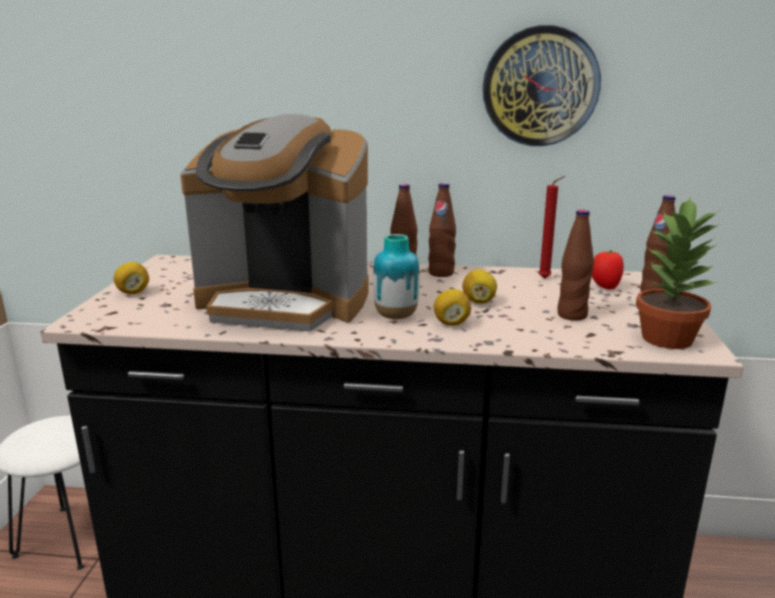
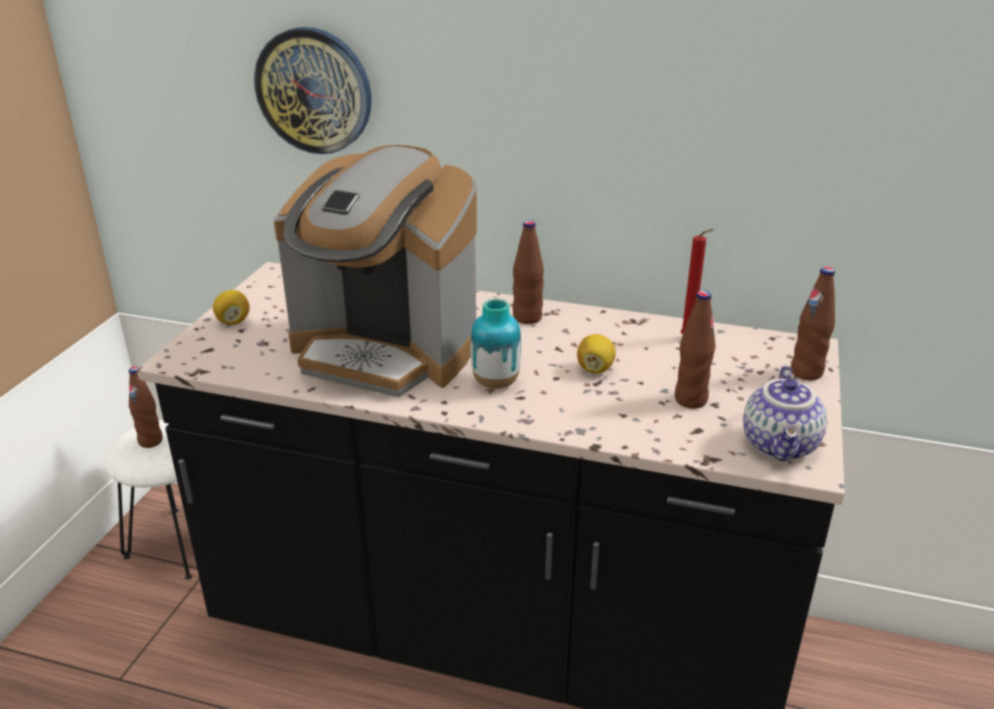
camera: 10 degrees right, 10 degrees up
(441, 273) = (571, 319): brown bottle -> brown bottle (150, 441)
(451, 323) = (551, 399): lemon -> none
(540, 87) = (701, 113): wall clock -> wall clock (314, 91)
(604, 287) = (751, 358): tomato -> none
(668, 338) = (781, 446): potted plant -> teapot

